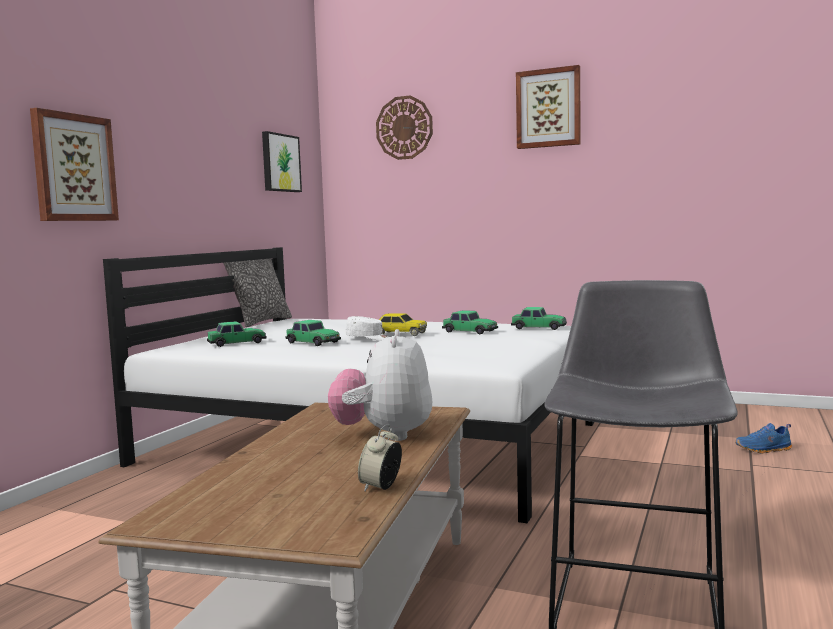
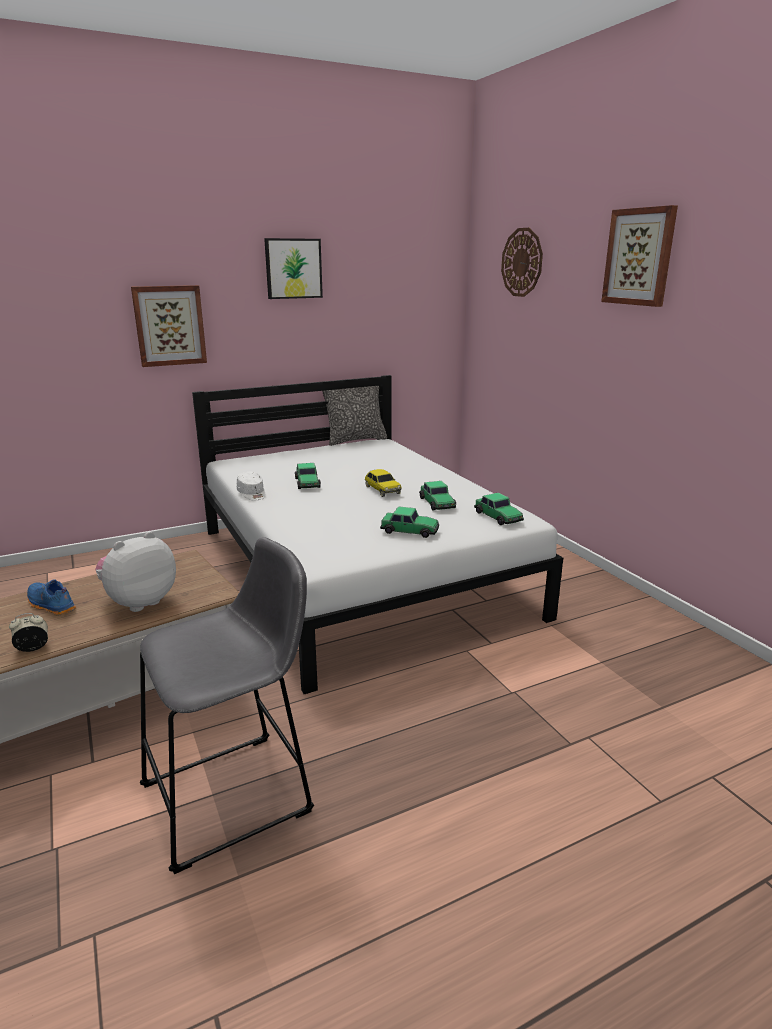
camera: 40 degrees right, 15 degrees up
(237, 343) = (274, 467): toy car -> toy car (410, 530)
(280, 163) = (402, 296): picture -> picture (293, 268)
(368, 338) = (347, 489): white cap -> white cap (252, 494)
(764, 450) = (643, 728): blue shoe -> blue shoe (50, 605)

